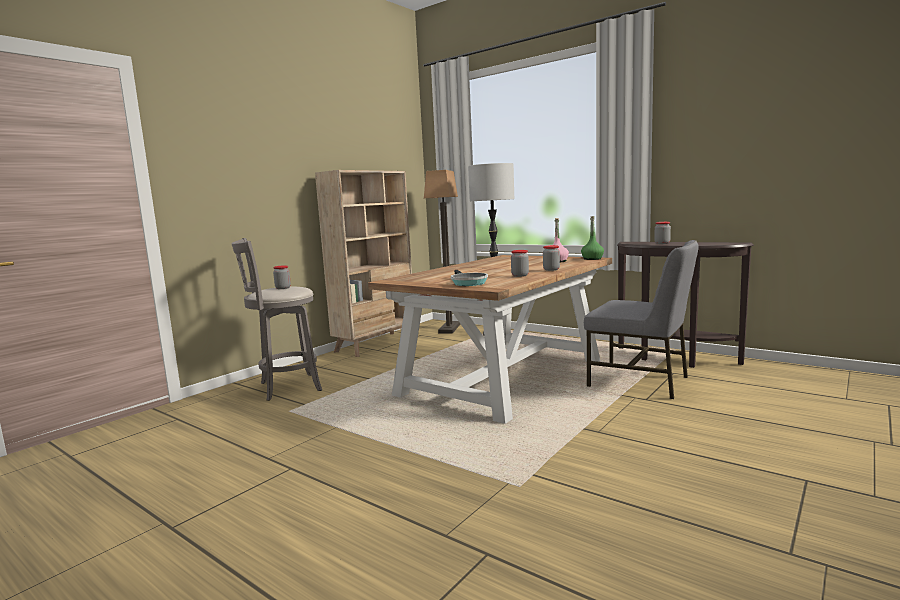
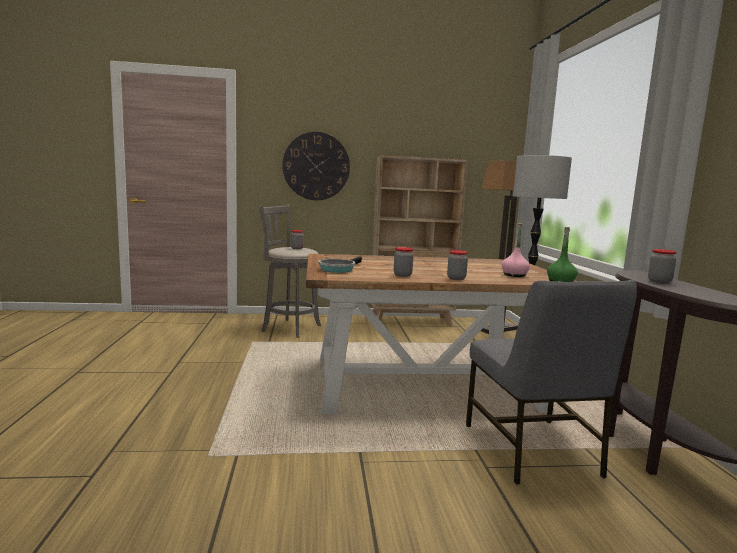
camera: 45 degrees right, 0 degrees up
(252, 187) = (316, 166): none -> wall clock

